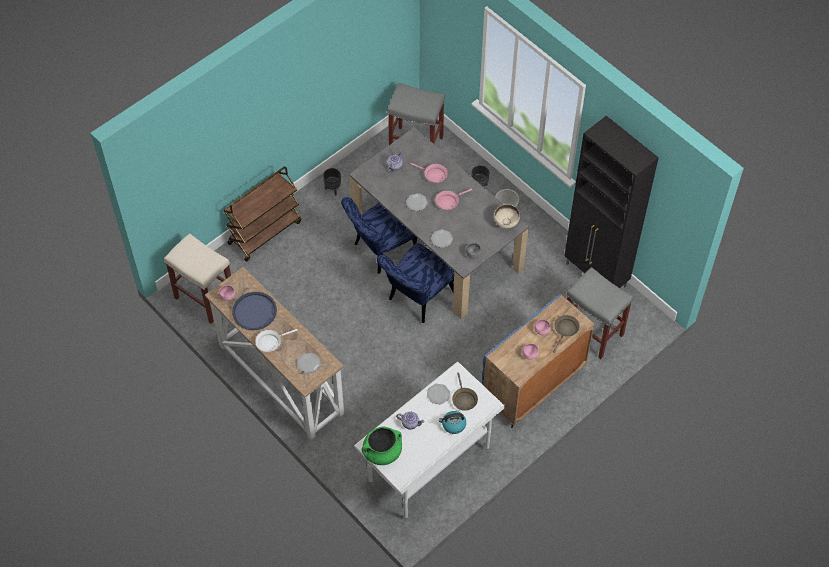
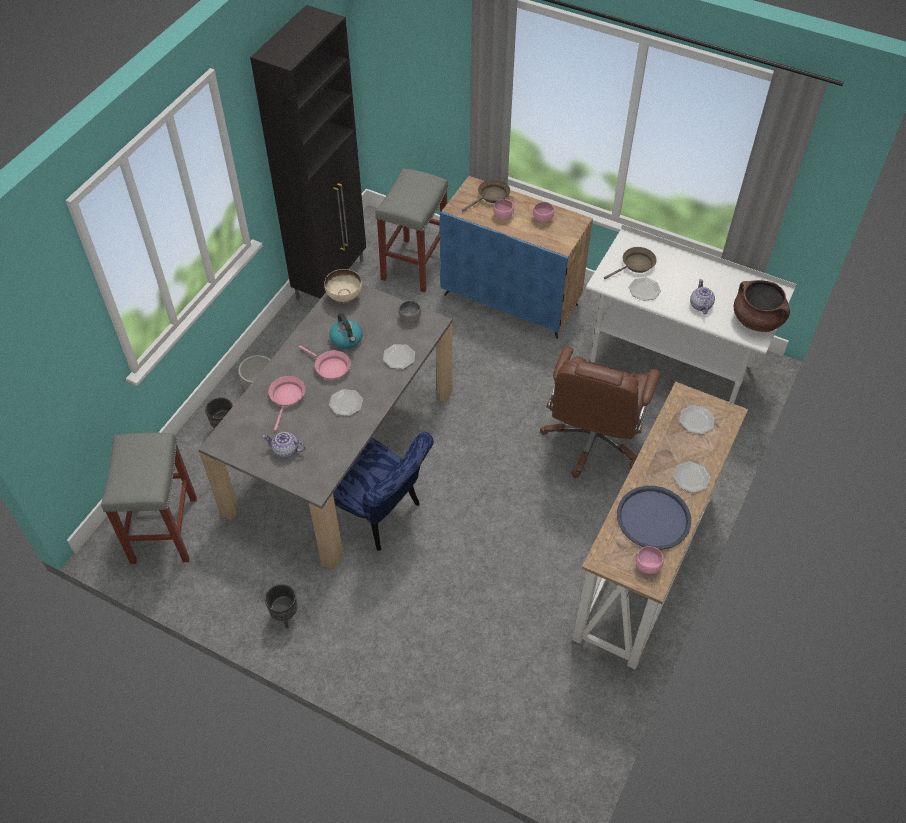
camera: 110 degrees left, 5 degrees down
(204, 298) = (564, 729): beige stool -> none
(265, 232) = (402, 687): brown cart -> none
(270, 342) = (691, 478): white frying pan -> plate
(382, 452) = (757, 320): green cooking pot -> brown cooking pot
(384, 387) = (592, 441): none -> brown office chair
(417, 298) = (441, 447): blue chair -> none
(453, 425) = (676, 265): kettle -> kettle (347, 339)
(565, 330) = (491, 196): brown frying pan -> brown frying pan turned 135 degrees clockwise

